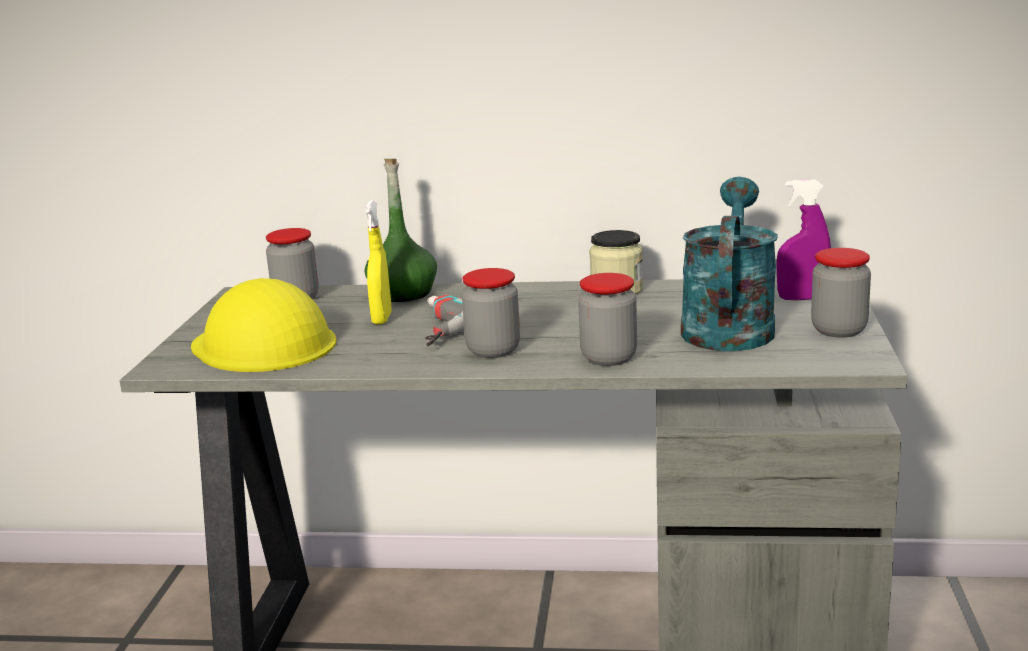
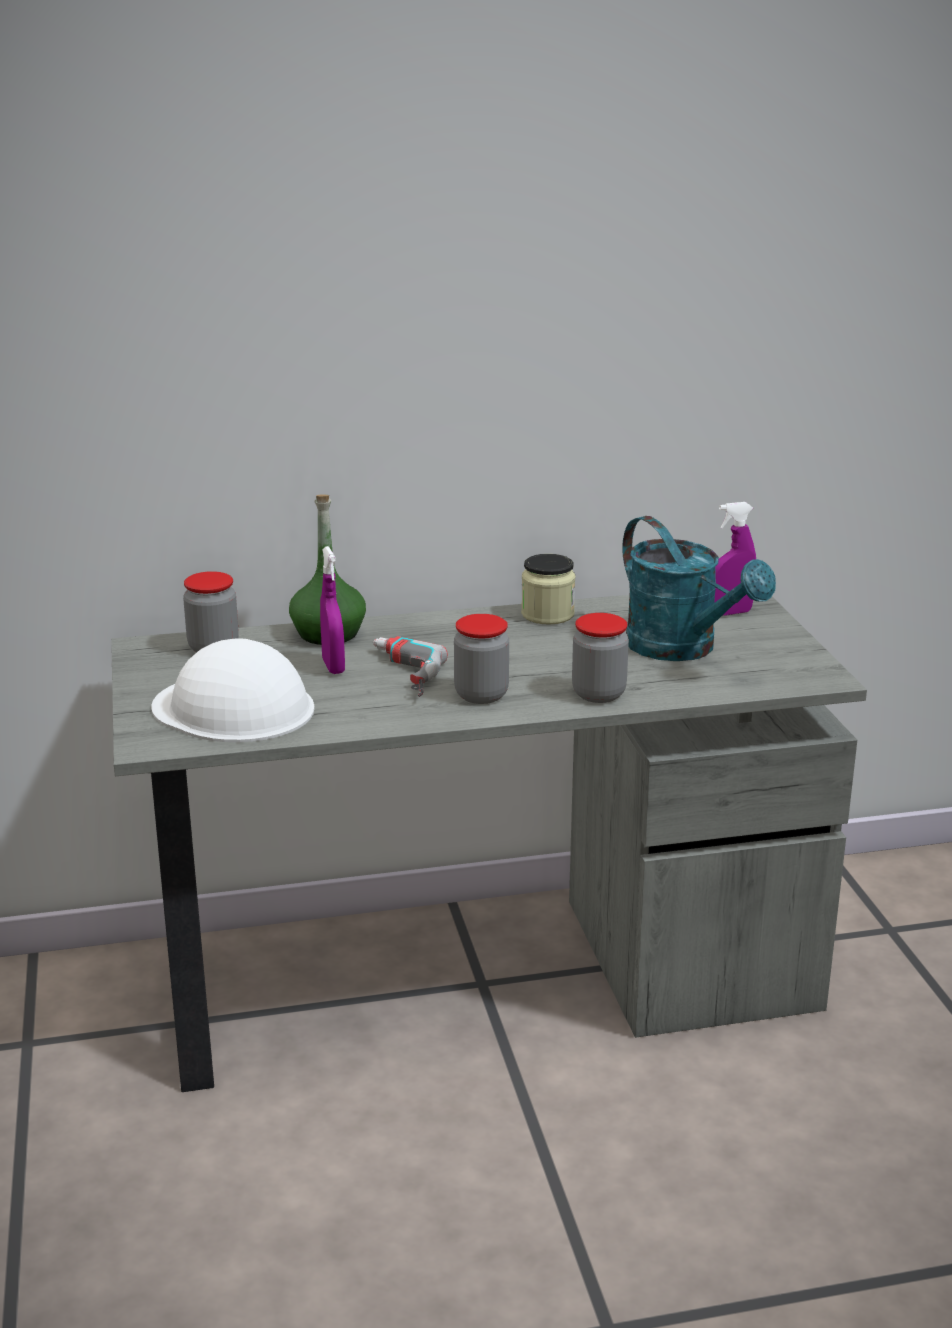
camera: 20 degrees left, 5 degrees up
(264, 344) = (234, 708): yellow hard hat -> white hard hat
(382, 318) = (333, 666): yellow spray bottle -> purple spray bottle
(728, 326) = (683, 649): turquoise watering can -> turquoise watering can turned 150 degrees clockwise
(838, 330) = (783, 646): jar -> none

